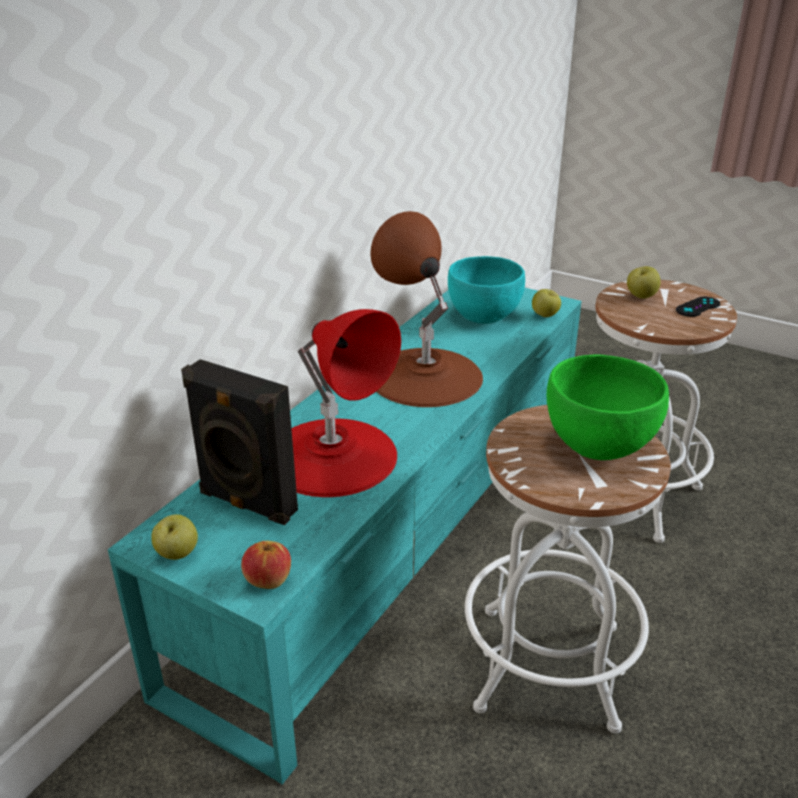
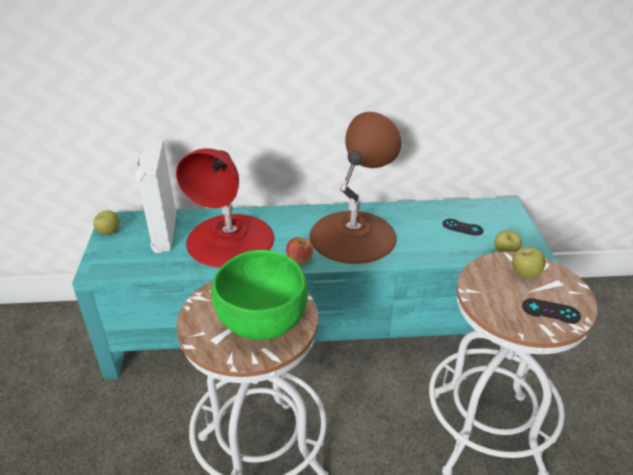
camera: 55 degrees right, 5 degrees up
(246, 504) = (163, 233): black speaker -> white speaker
(268, 579) = (107, 268): apple -> apple (299, 260)
(483, 317) = (462, 227): turquoise bowl -> black game controller

